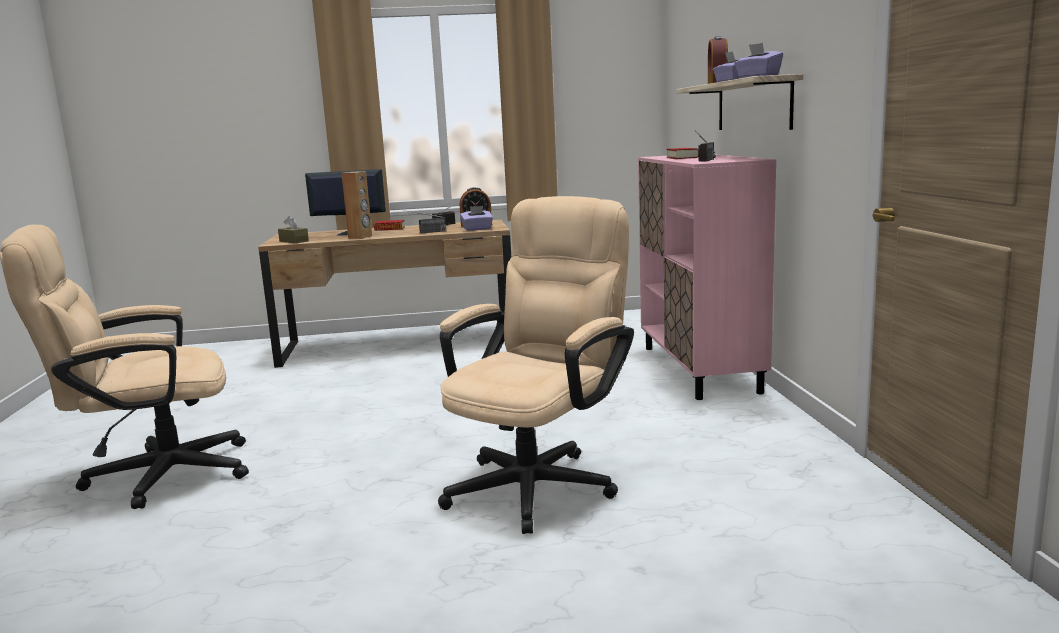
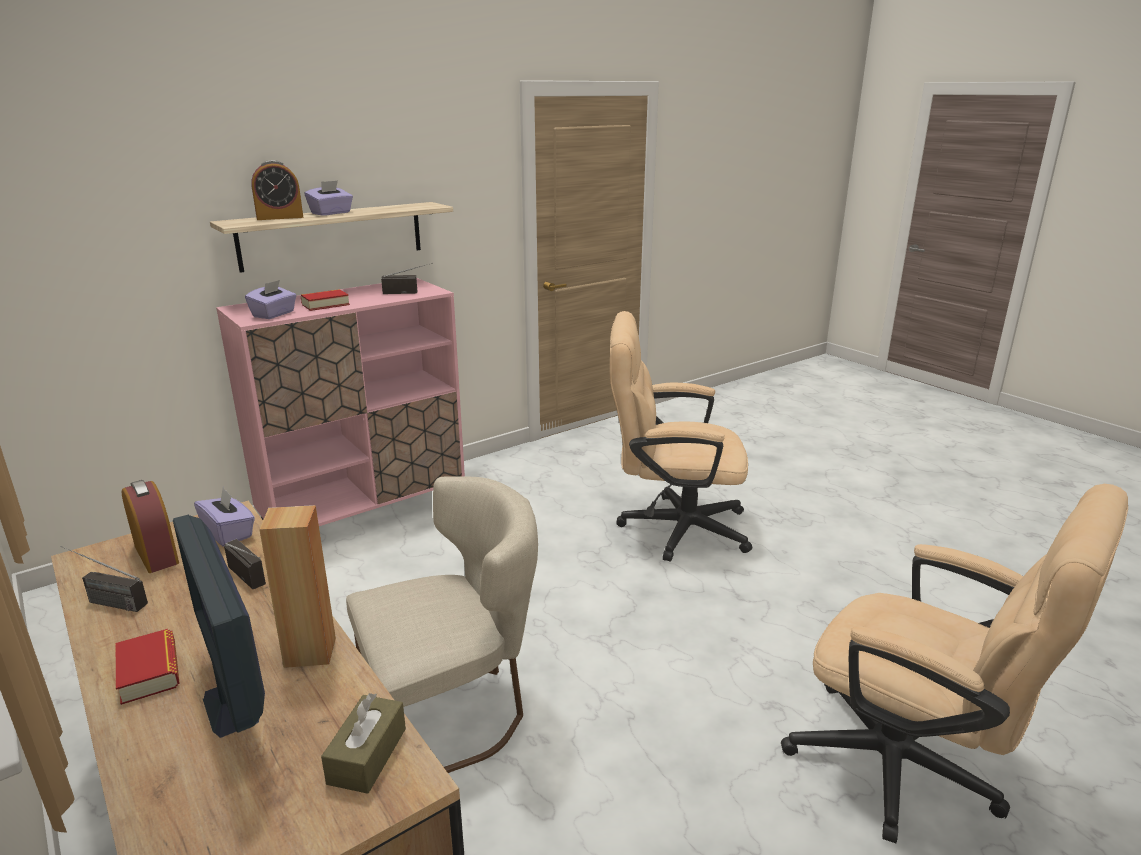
camera: 120 degrees left, 10 degrees up
(423, 376) = (453, 712): none -> beige chair
(757, 77) = (408, 207): purple tissue box -> purple tissue box (274, 314)

